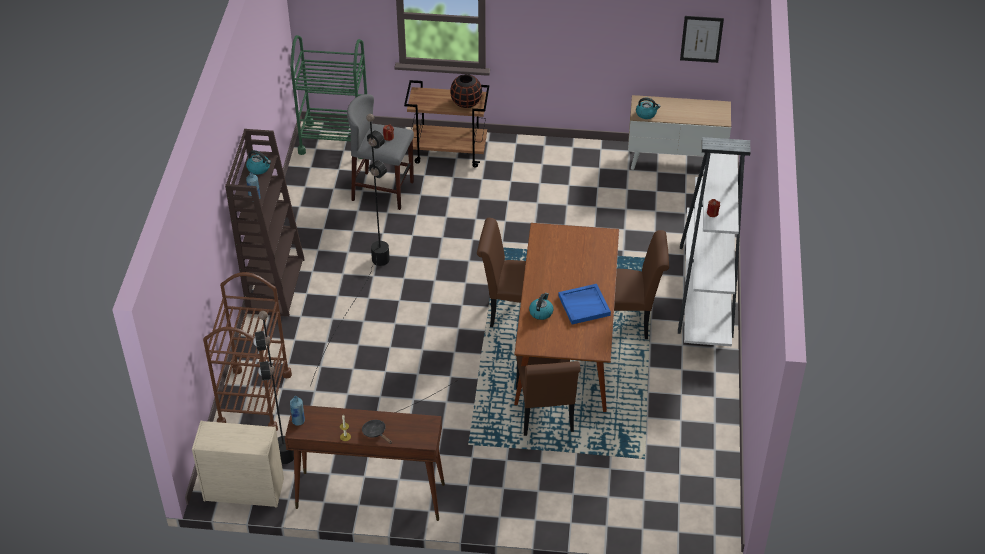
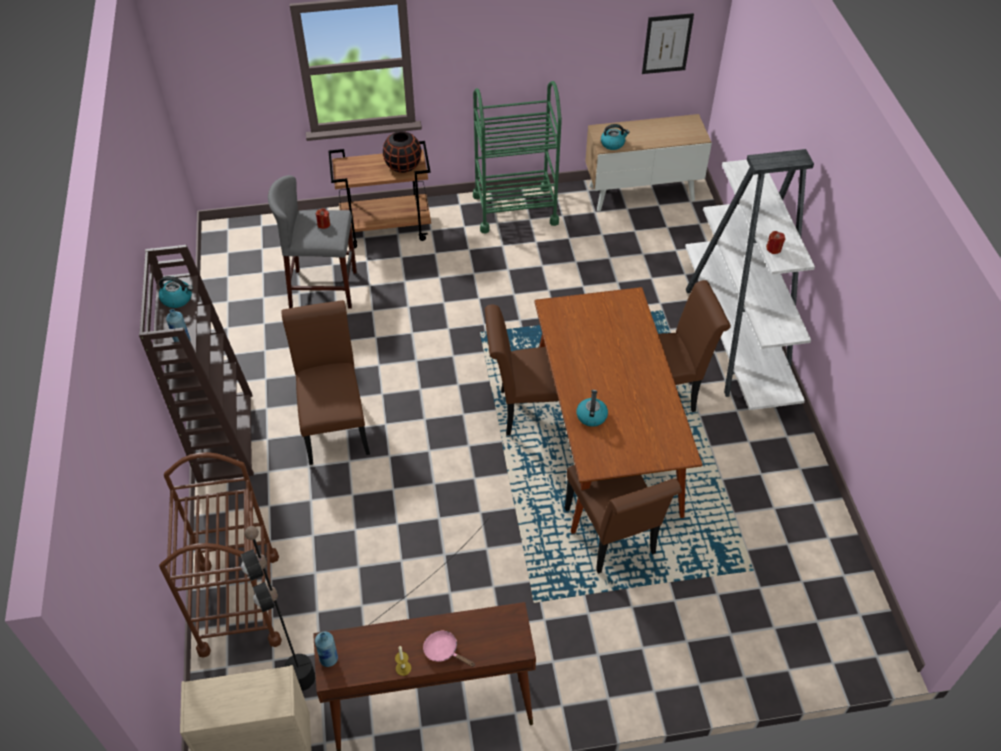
camera: 15 degrees left, 5 degrees up
(335, 140) = (248, 238): green cart -> green cart (515, 209)
(360, 292) = (334, 424): black floor lamp -> brown chair
(375, 433) = (444, 651): black frying pan -> pink frying pan
(584, 305) = (640, 395): blue tray -> none

